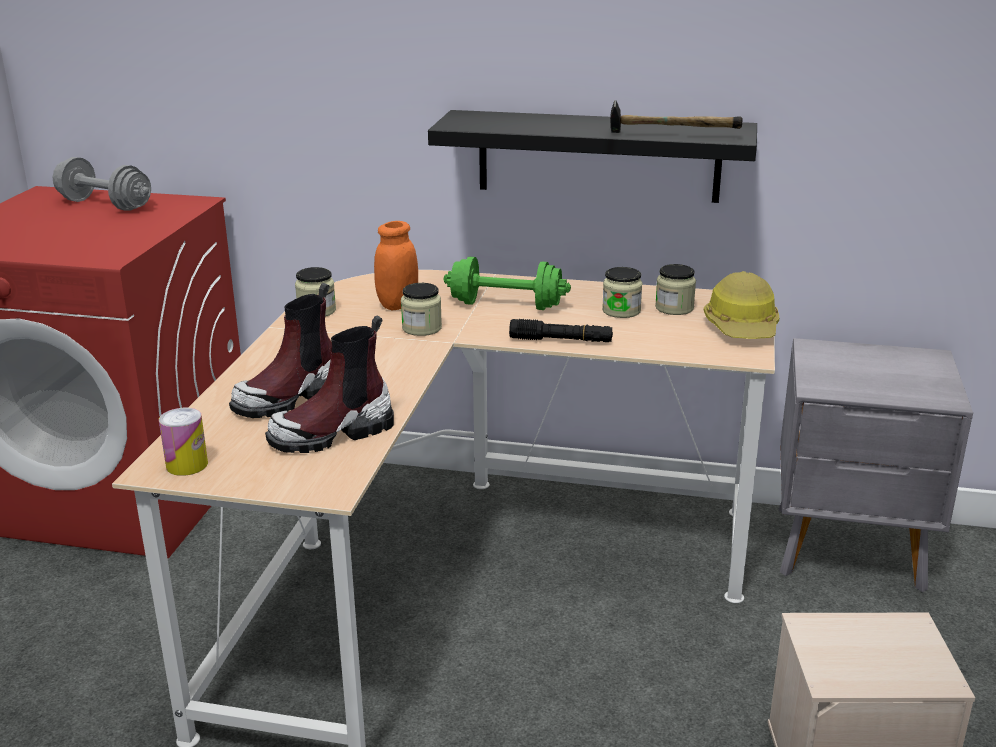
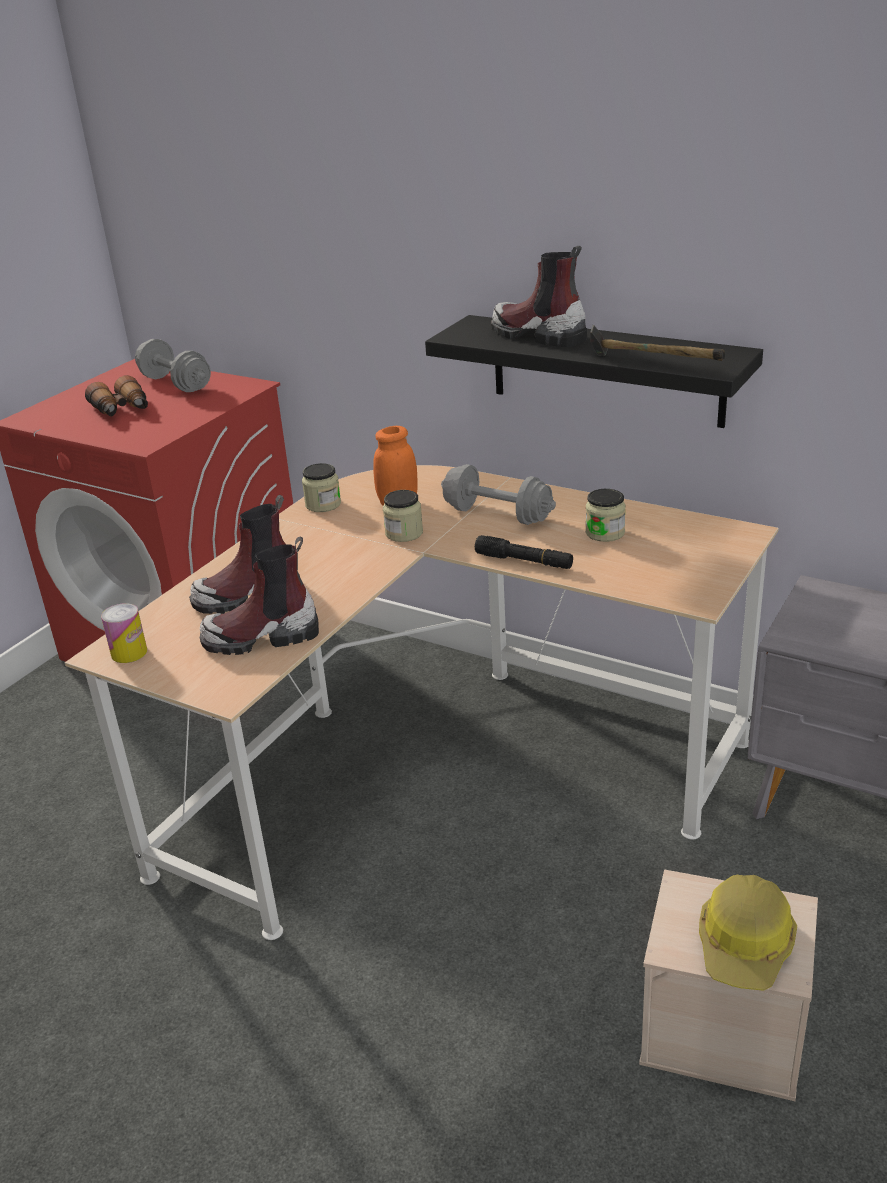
camera: 20 degrees right, 5 degrees up
(58, 231) = (122, 410): none -> binoculars
(506, 305) = (497, 515): green dumbbell -> grey dumbbell
(538, 121) = (537, 335): none -> boot
(674, 308) = (661, 535): jar -> none
(743, 327) = (717, 565): hard hat -> hard hat (746, 946)

